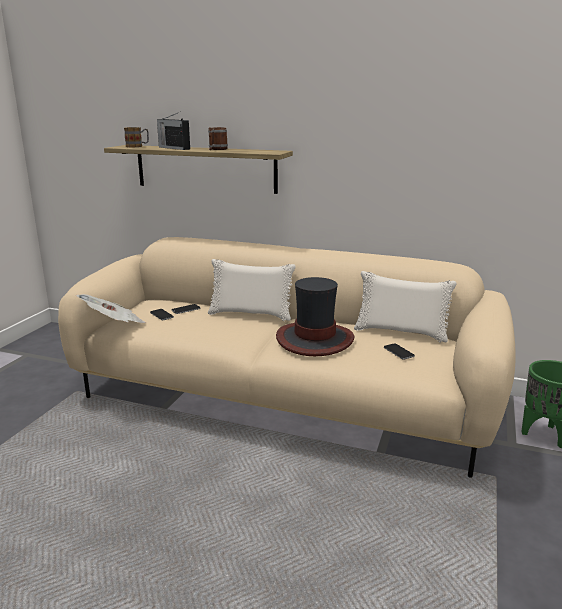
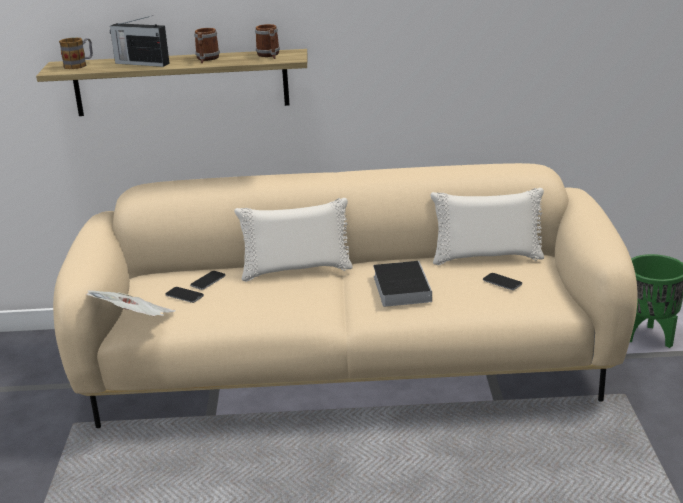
camera: 20 degrees left, 5 degrees up
(260, 151) = (269, 55): none -> mug
(314, 339) = (400, 287): hat -> book

